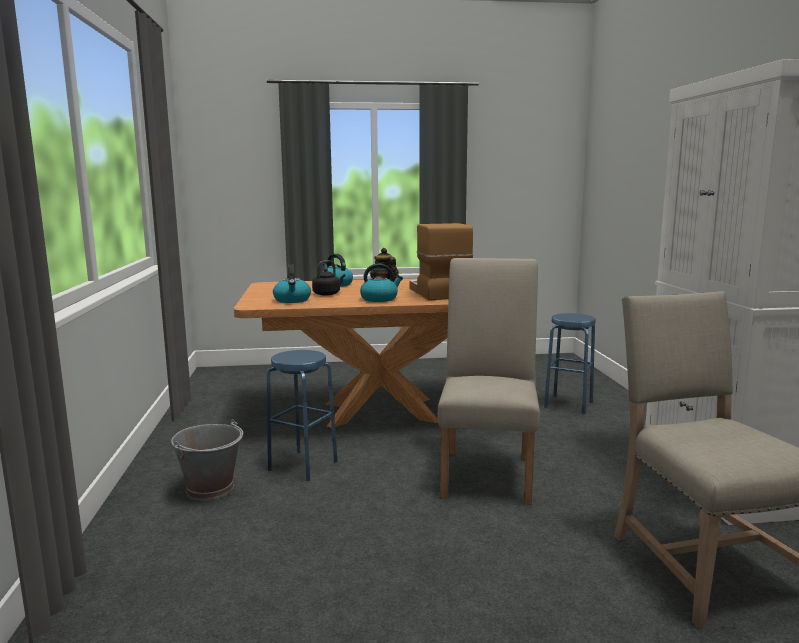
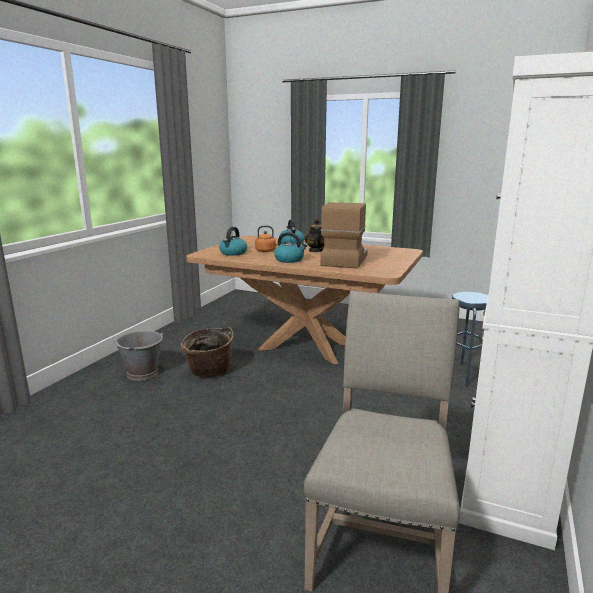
camera: 30 degrees right, 5 degrees up
(303, 465) = (209, 372): blue stool -> basket
(328, 294) = (267, 251): black kettle -> orange kettle
(488, 471) = (320, 412): beige chair -> none

